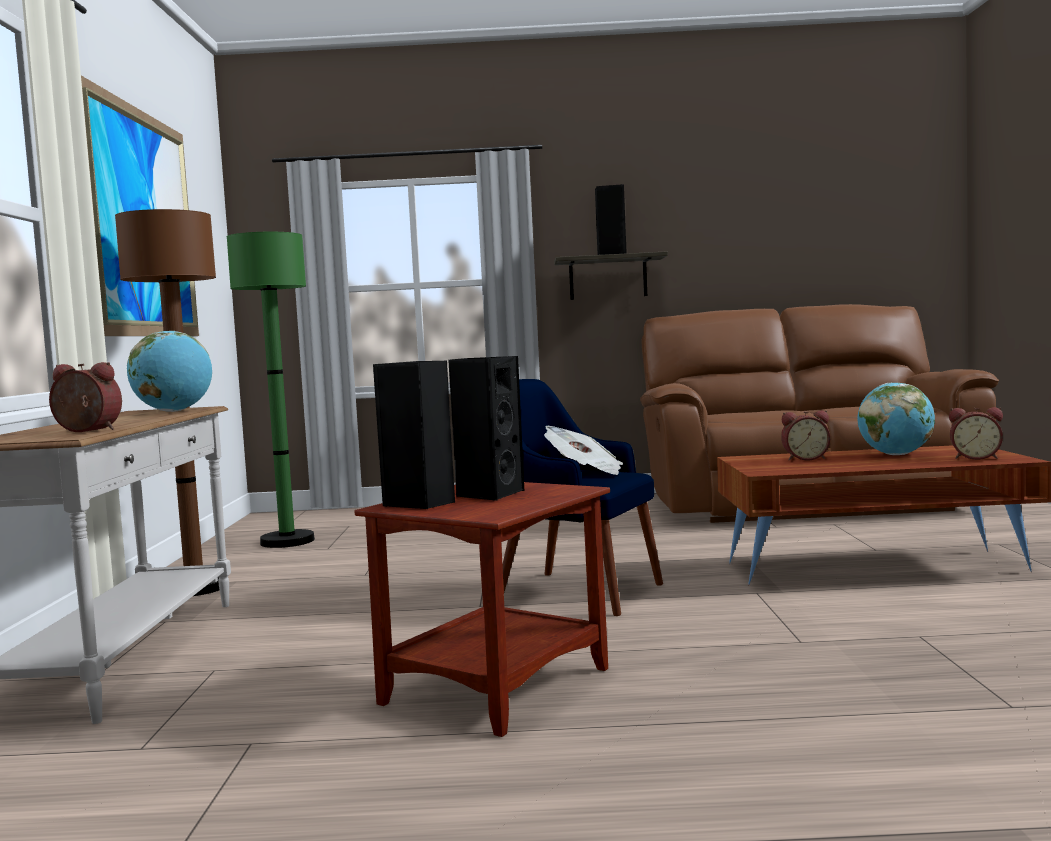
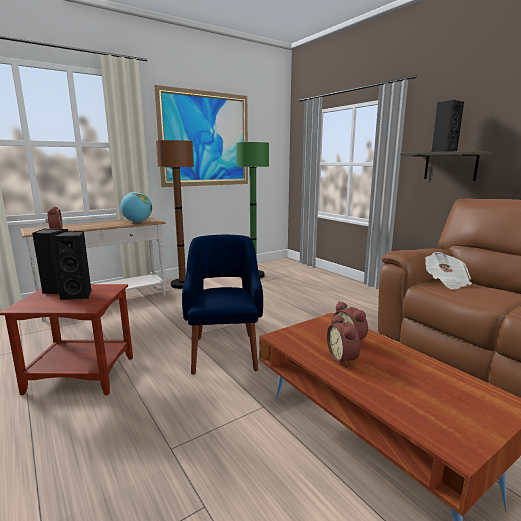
camera: 55 degrees right, 10 degrees up
(585, 472) = (228, 294): newspaper -> newspaper (446, 282)
(896, 455) = (409, 373): globe -> none
(975, 458) = (438, 418): alarm clock -> alarm clock (344, 358)

